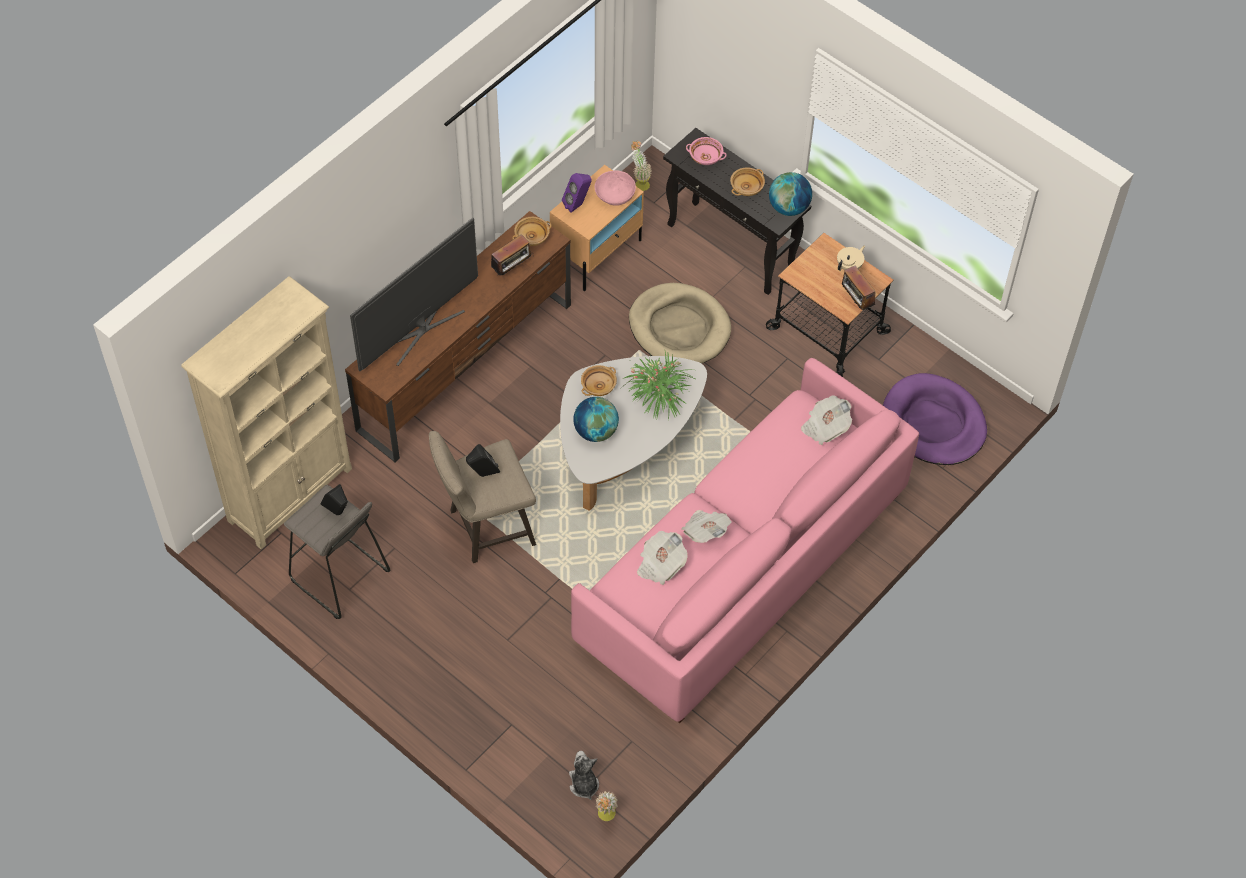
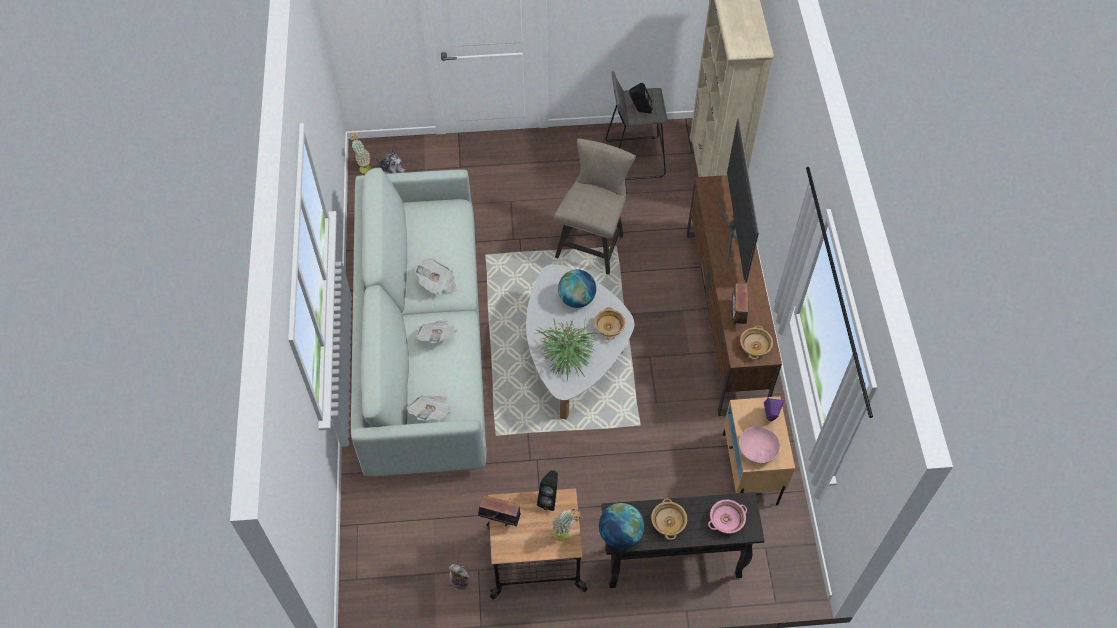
camera: 135 degrees right, 0 degrees up
(483, 474) = (595, 196): black speaker -> black speaker (549, 498)
(639, 182) = (794, 554): potted plant -> potted plant (565, 534)
(660, 564) = (443, 244): newspaper -> newspaper (437, 336)
(679, 328) = (634, 465): beige dog bed -> none
(742, 568) = (423, 345): pink sofa -> white sofa
(849, 266) = (534, 544): beige teapot -> none
(899, 363) = (461, 581): none -> plush toy
(933, 423) = (393, 553): purple dog bed -> none

